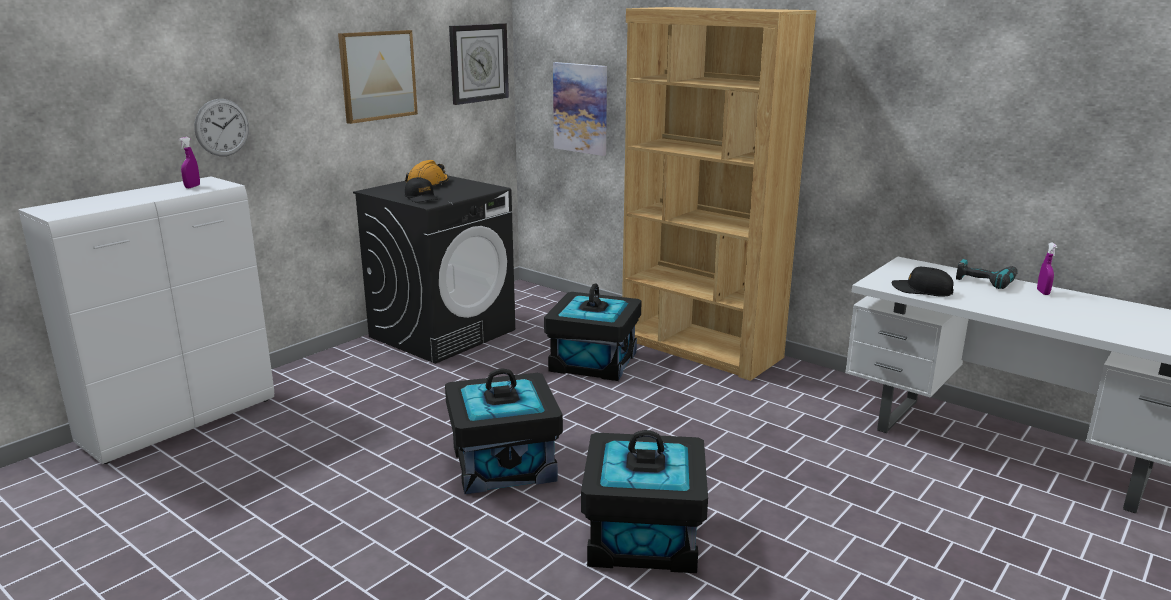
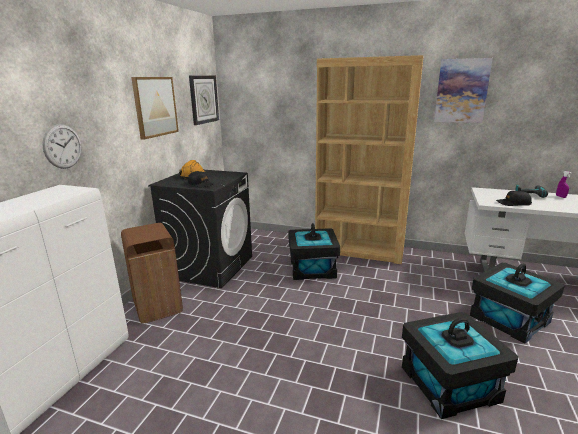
camera: 20 degrees left, 0 degrees up
(192, 187) = (55, 194): purple spray bottle -> none
(336, 370) = (158, 306): none -> brown trash can
(503, 463) = (322, 351): black storage box -> black storage box (509, 318)
(581, 108) = (268, 123): picture -> picture (461, 91)

